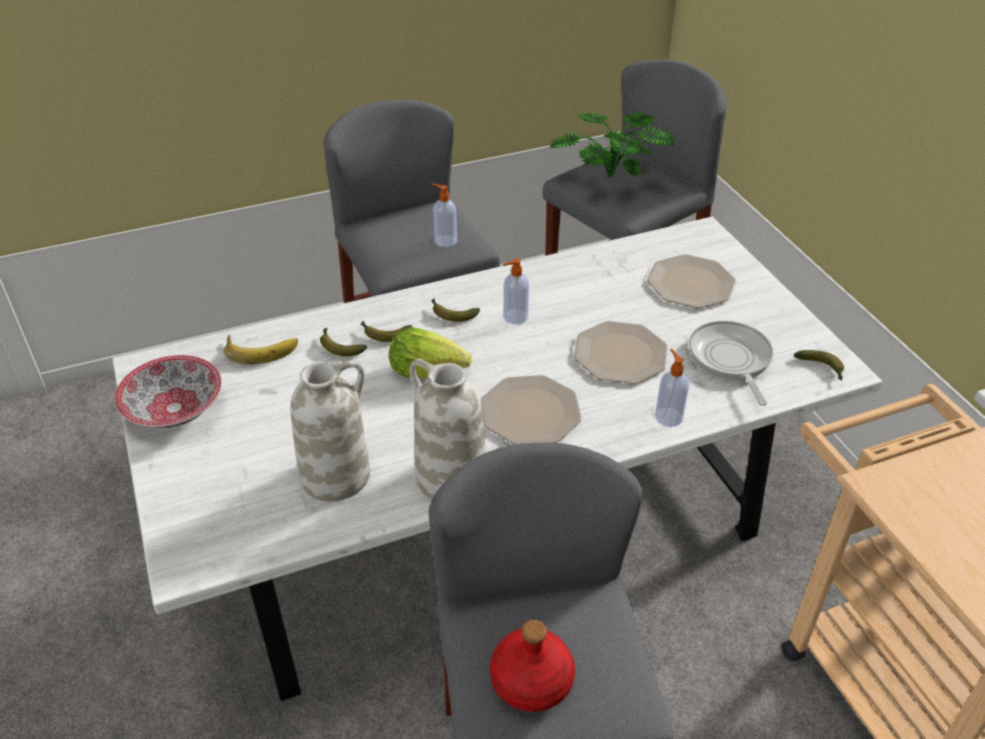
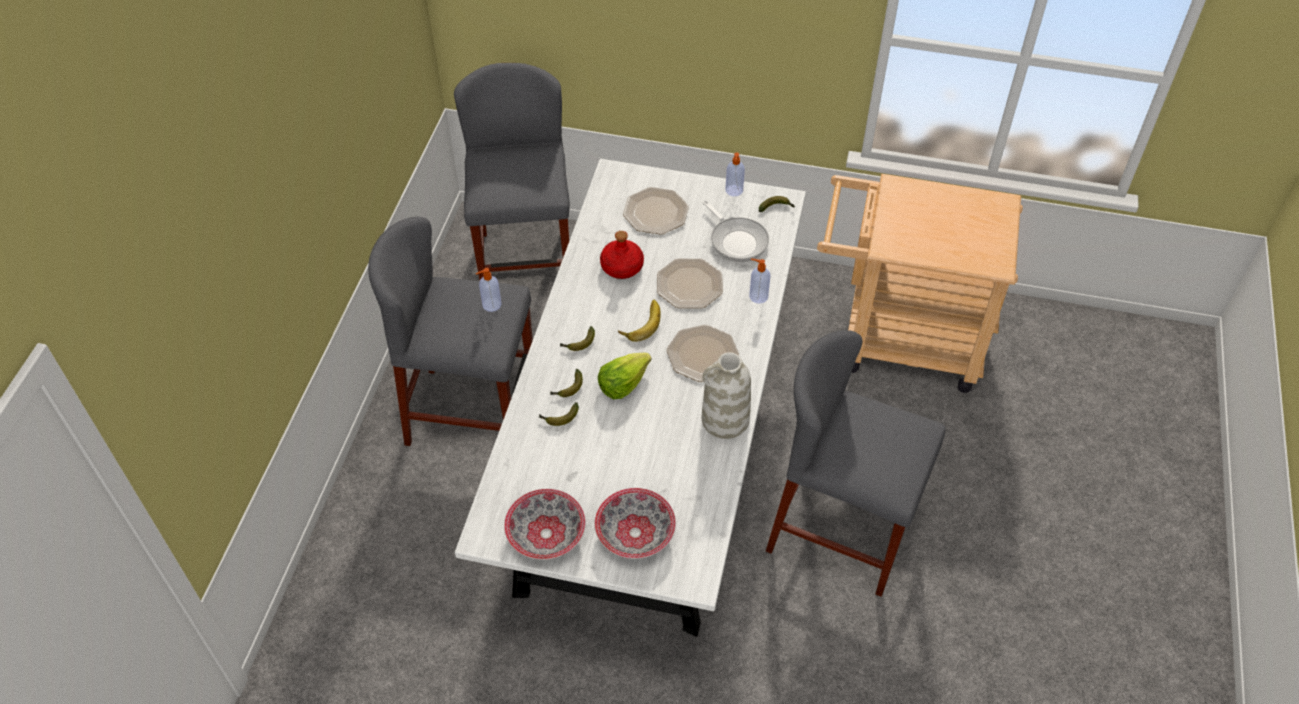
camera: 55 degrees left, 10 degrees up
(220, 478) = (634, 534): none -> bowl
(261, 349) = (523, 461): banana -> banana (641, 322)
(336, 475) = (679, 473): white vase -> none
(514, 317) = (611, 314): soap dispenser -> soap dispenser (734, 191)
(531, 680) = (883, 459): red bottle -> red bottle (621, 267)
(610, 180) = (507, 180): potted plant -> none
(730, 360) = (737, 240): frying pan -> frying pan turned 150 degrees counterclockwise

